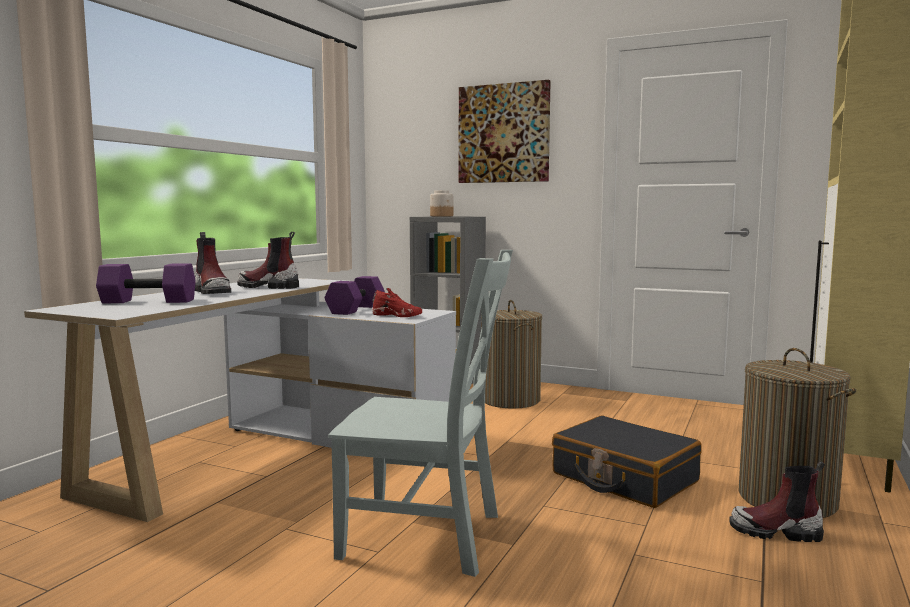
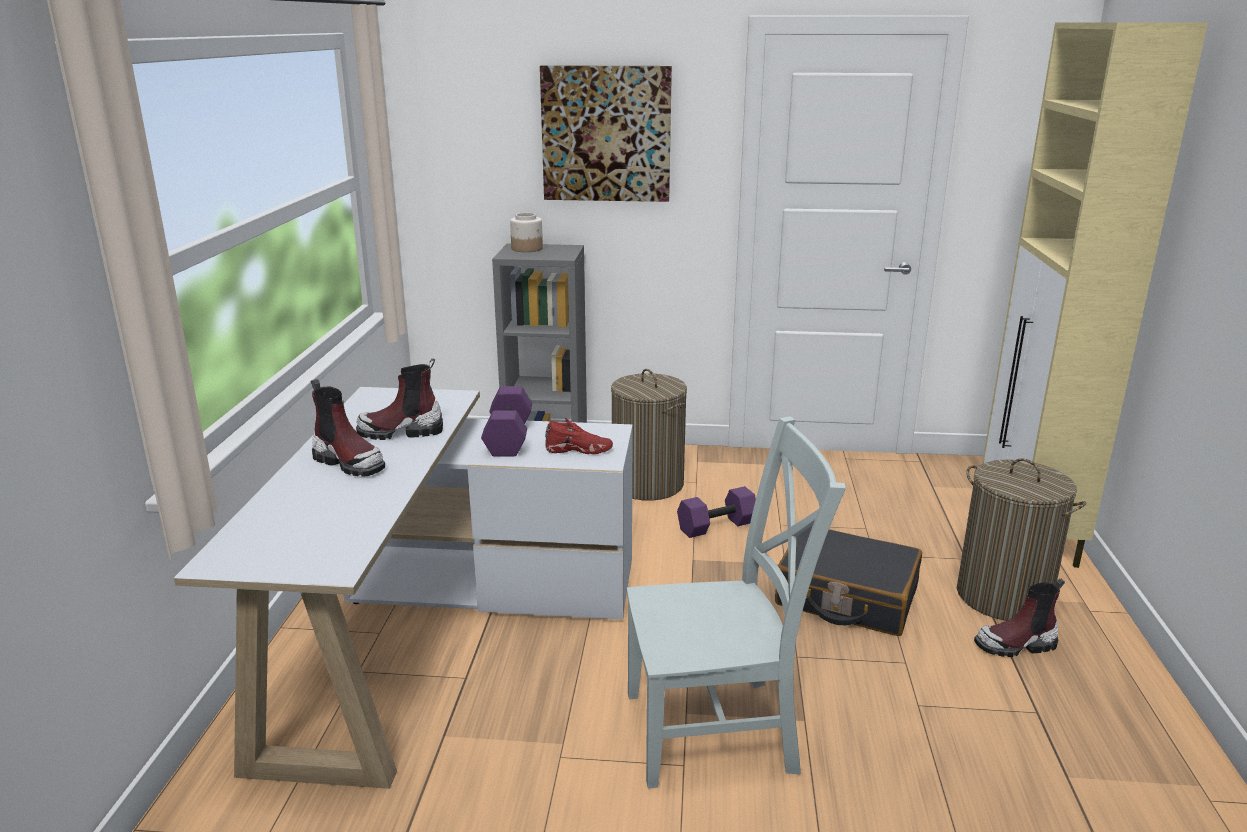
camera: 20 degrees left, 15 degrees up
(150, 301) = (310, 513): purple dumbbell -> purple dumbbell (717, 525)

